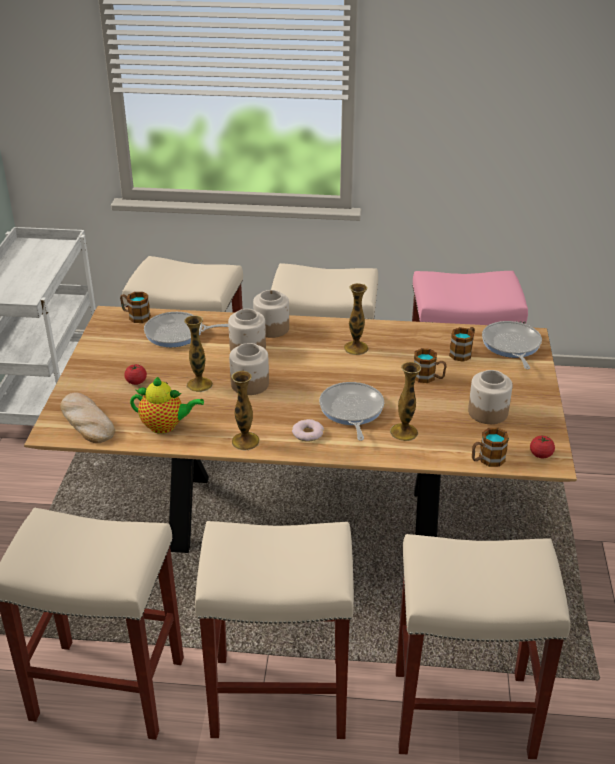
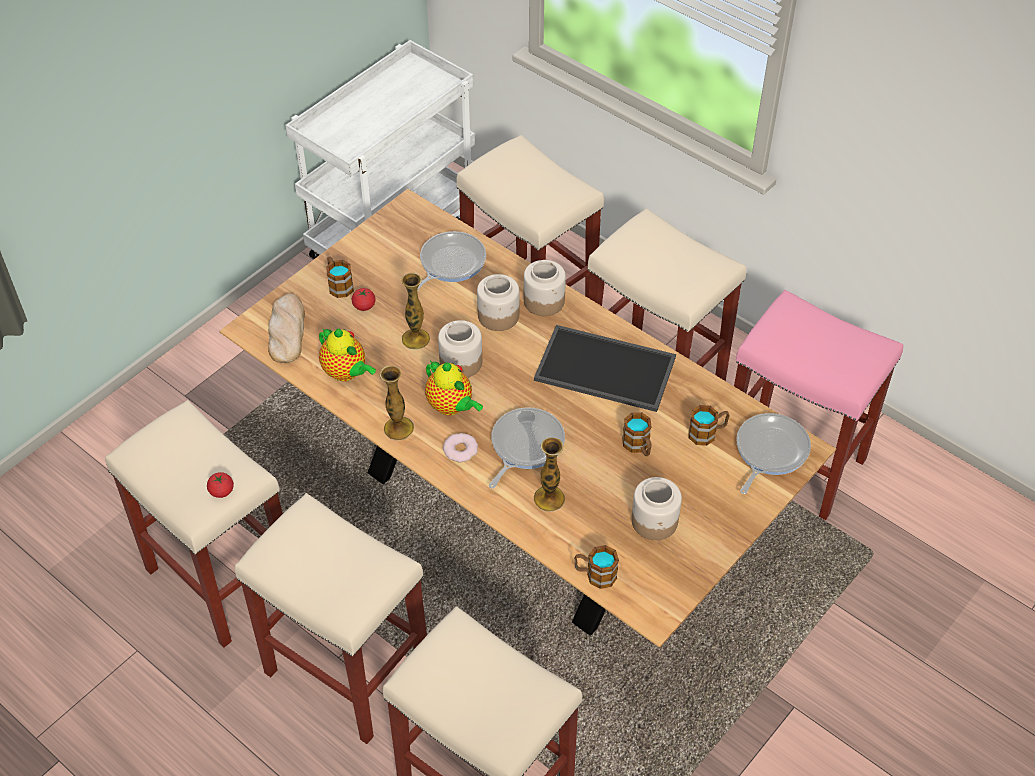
camera: 35 degrees right, 15 degrees up
(135, 316) = (430, 220): mug -> mug (338, 285)
(178, 334) = (450, 263): frying pan -> frying pan turned 90 degrees clockwise
(272, 411) = (451, 406): none -> teapot
(356, 348) = (603, 370): vase -> tray
(541, 454) = (654, 599): tomato -> tomato (221, 491)

